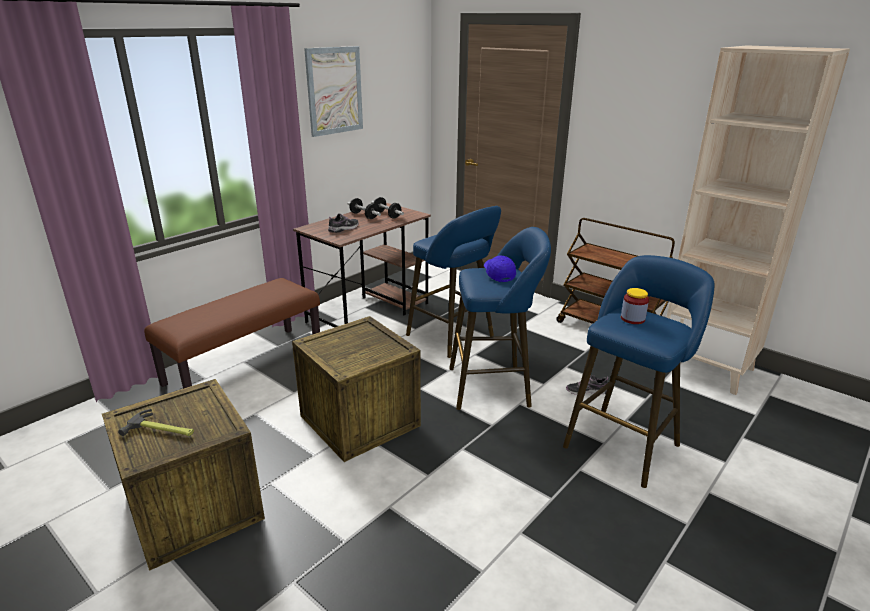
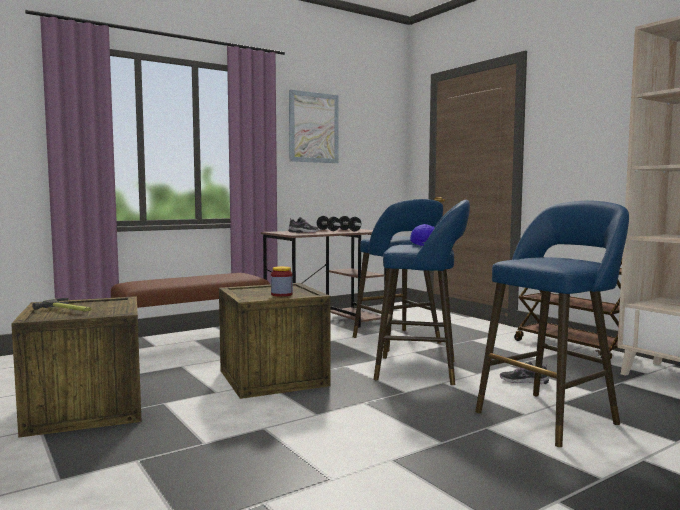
camera: 15 degrees right, 20 degrees down
(632, 319) = (542, 257): jar -> jar (281, 294)

